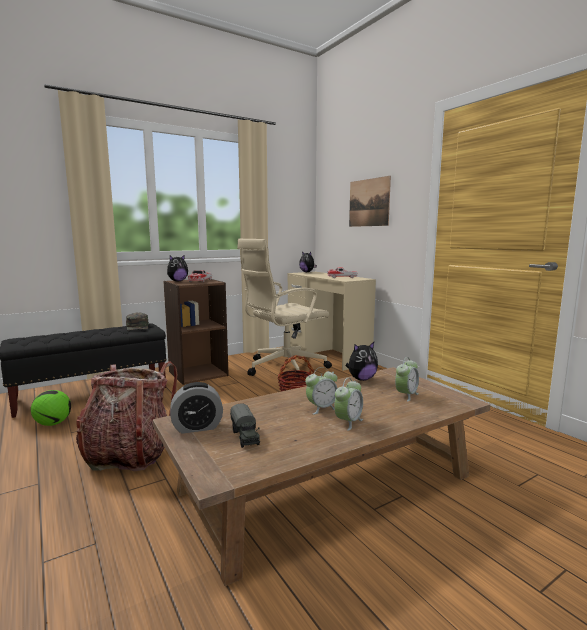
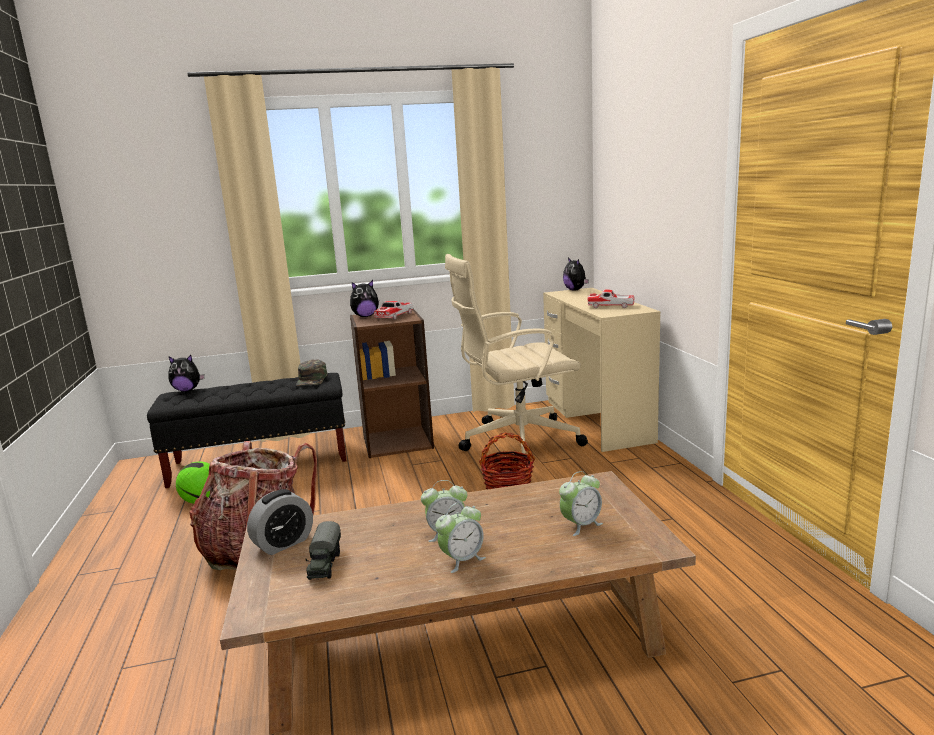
camera: 20 degrees right, 5 degrees up
(197, 427) = (283, 543): alarm clock -> alarm clock turned 45 degrees counterclockwise
(361, 379) = (543, 489): plush toy -> plush toy (187, 390)
(369, 202) = (653, 186): picture -> none

